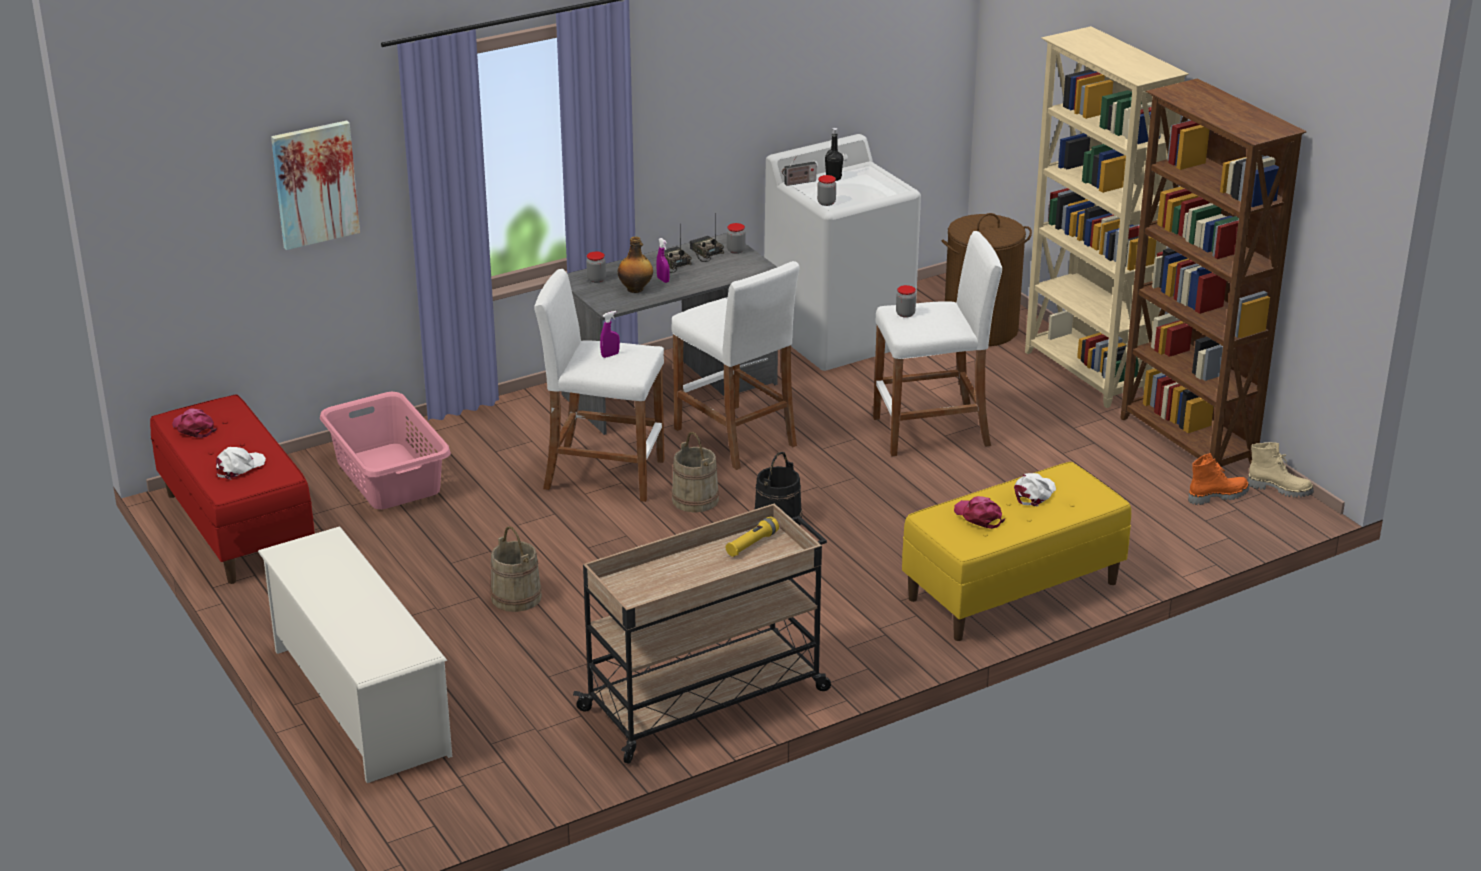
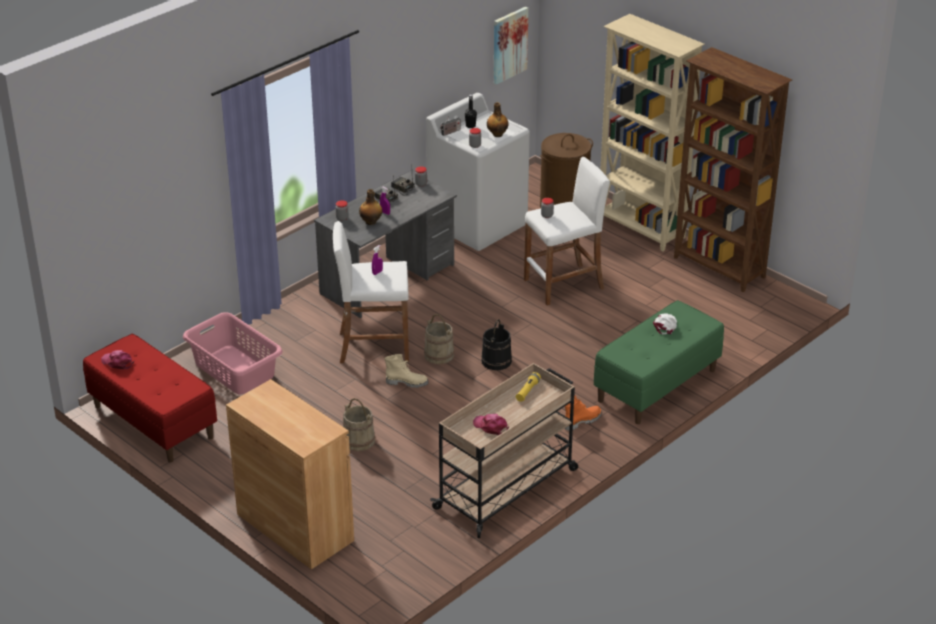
camera: 15 degrees left, 5 degrees up
(239, 467) = (164, 386): white cap -> none
(315, 184) = (171, 189): picture -> picture (509, 44)
(359, 701) = (295, 527): white shoe rack -> brown cabinet
(735, 437) = (444, 307): white stool -> none
(868, 193) = (497, 134): none -> bottle
(978, 516) = (639, 346): pink cap -> pink cap (491, 426)
(1012, 591) = (657, 386): yellow bench -> green bench
(1217, 496) = (750, 302): orange boot -> orange boot (582, 421)
(1279, 489) = (784, 292): beige boot -> beige boot (407, 382)

